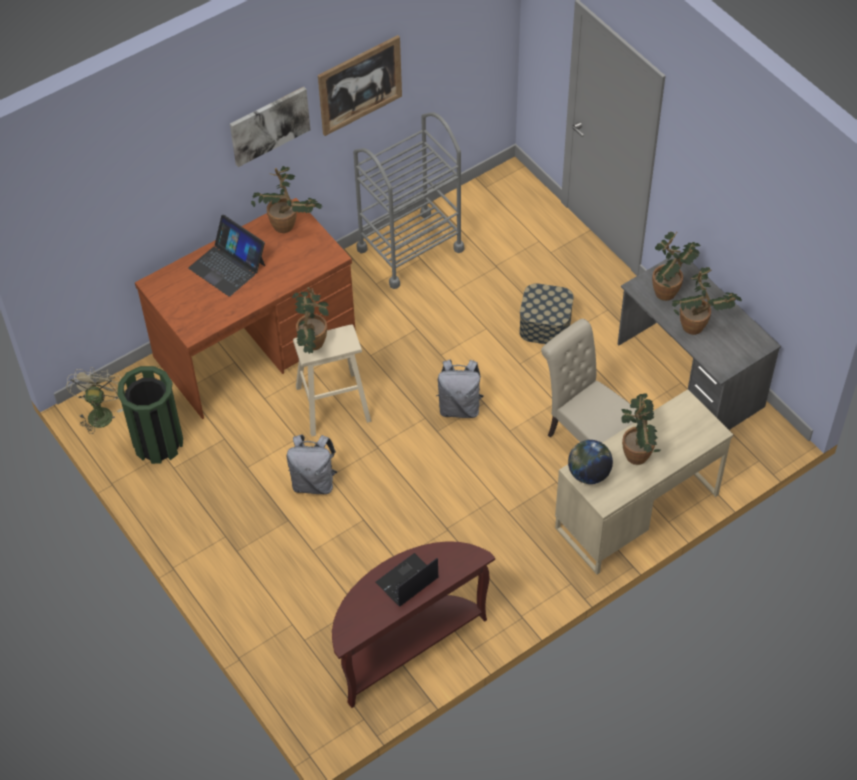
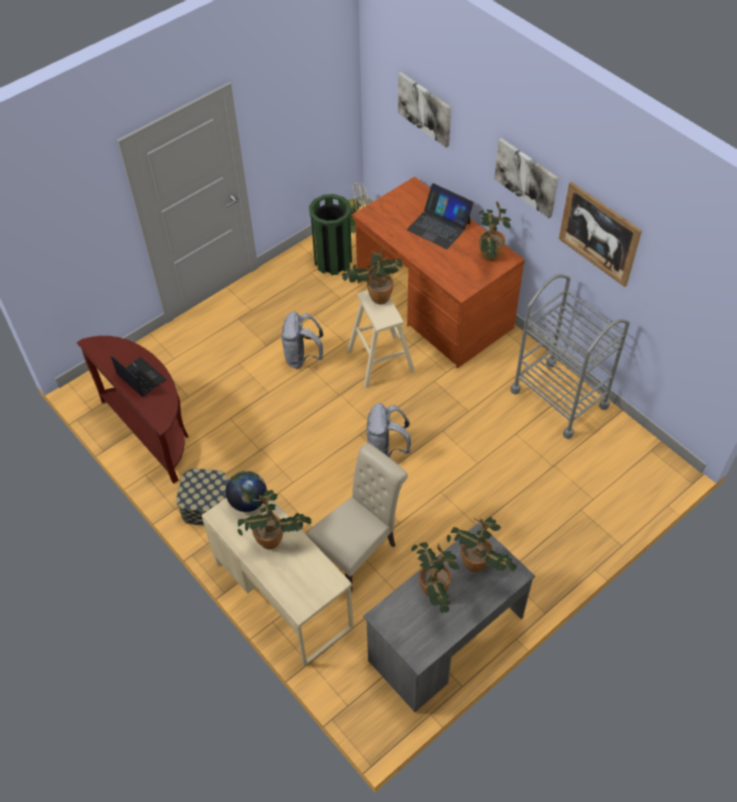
camera: 85 degrees right, 0 degrees up
(124, 202) = (425, 109): none -> picture
(228, 266) = (439, 226): laptop -> laptop turned 90 degrees counterclockwise
(545, 324) = (489, 510): storage box -> storage box (206, 505)

